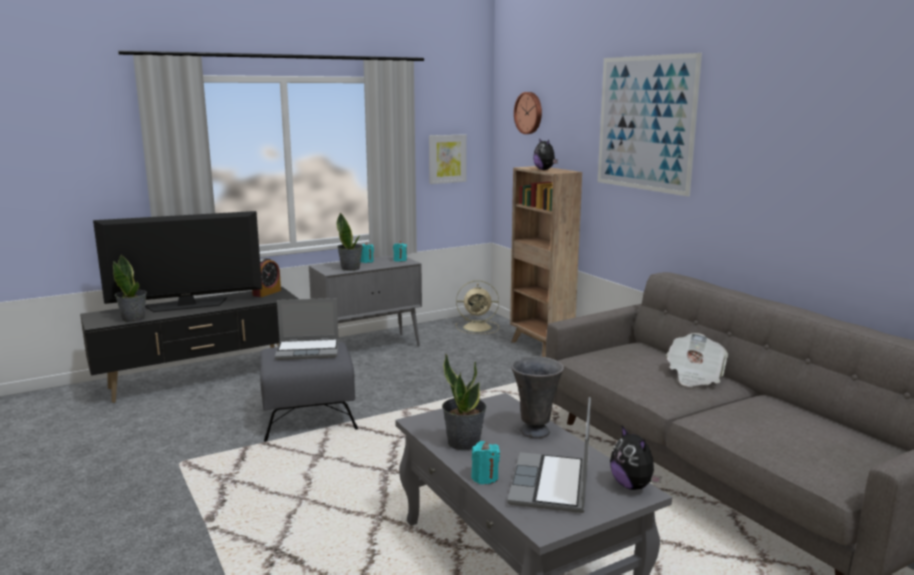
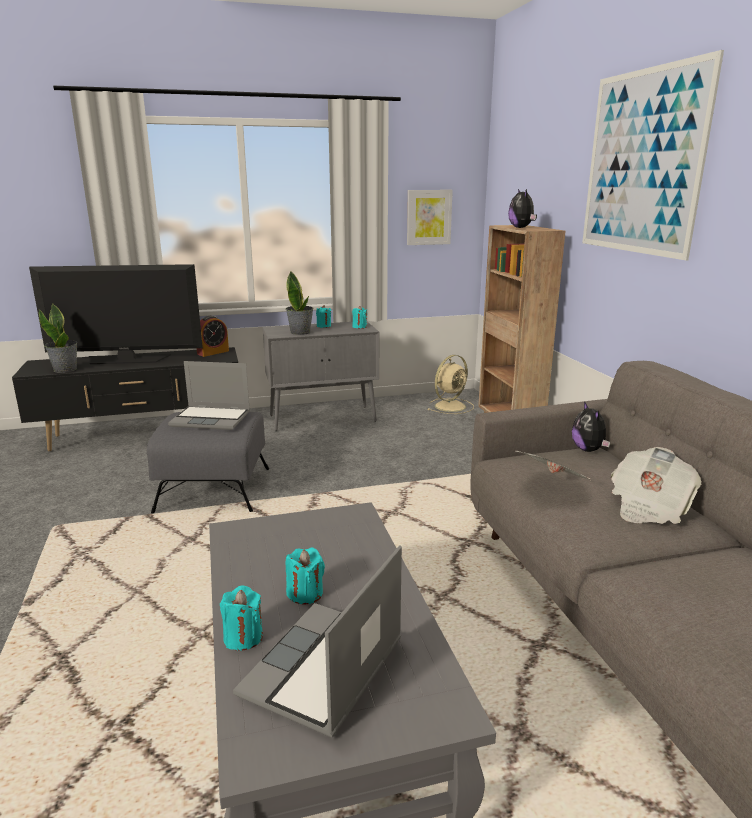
camera: 15 degrees right, 5 degrees up
(463, 442) = (262, 572): potted plant -> none
(478, 327) = (451, 406): beige fan -> beige fan turned 60 degrees counterclockwise
(505, 450) = (305, 593): none -> turquoise candle
(529, 113) = (520, 162): wall clock -> none
(535, 431) = (367, 568): grey vase -> none
(625, 369) = (554, 485): none -> newspaper
(633, 486) = (445, 695): plush toy -> plush toy (589, 450)

